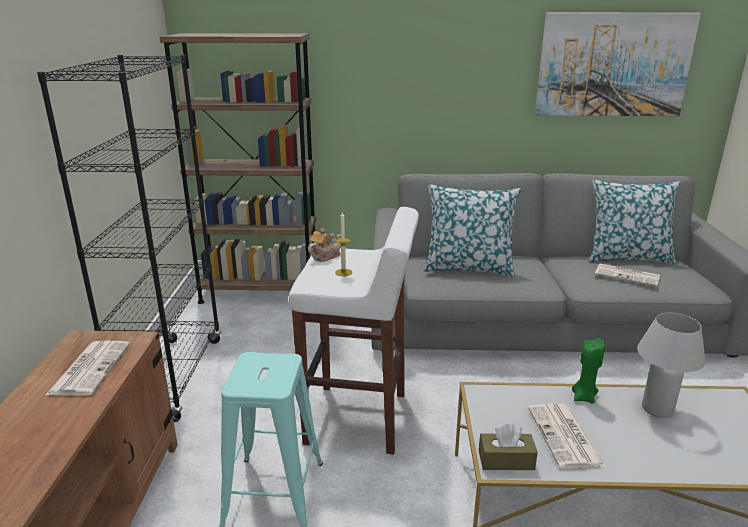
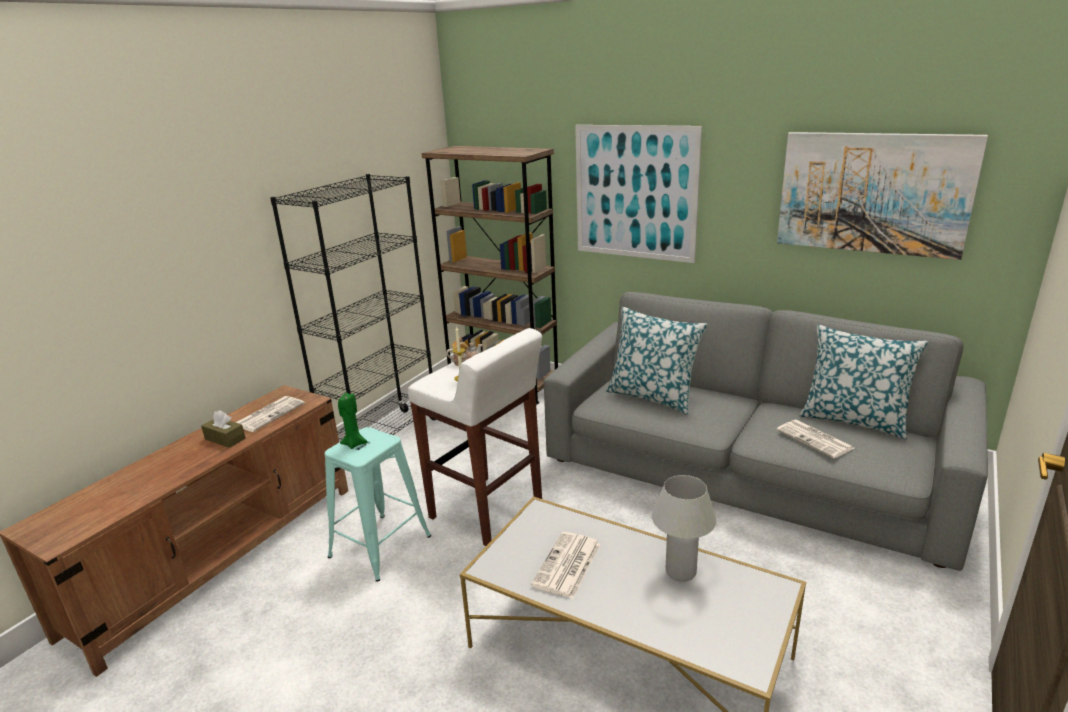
camera: 30 degrees right, 0 degrees up
(397, 77) = (635, 193): none -> picture
(506, 460) = (498, 566): brown tissue box -> brown tissue box (225, 439)
(583, 397) = (624, 540): green candle -> green candle (354, 444)

